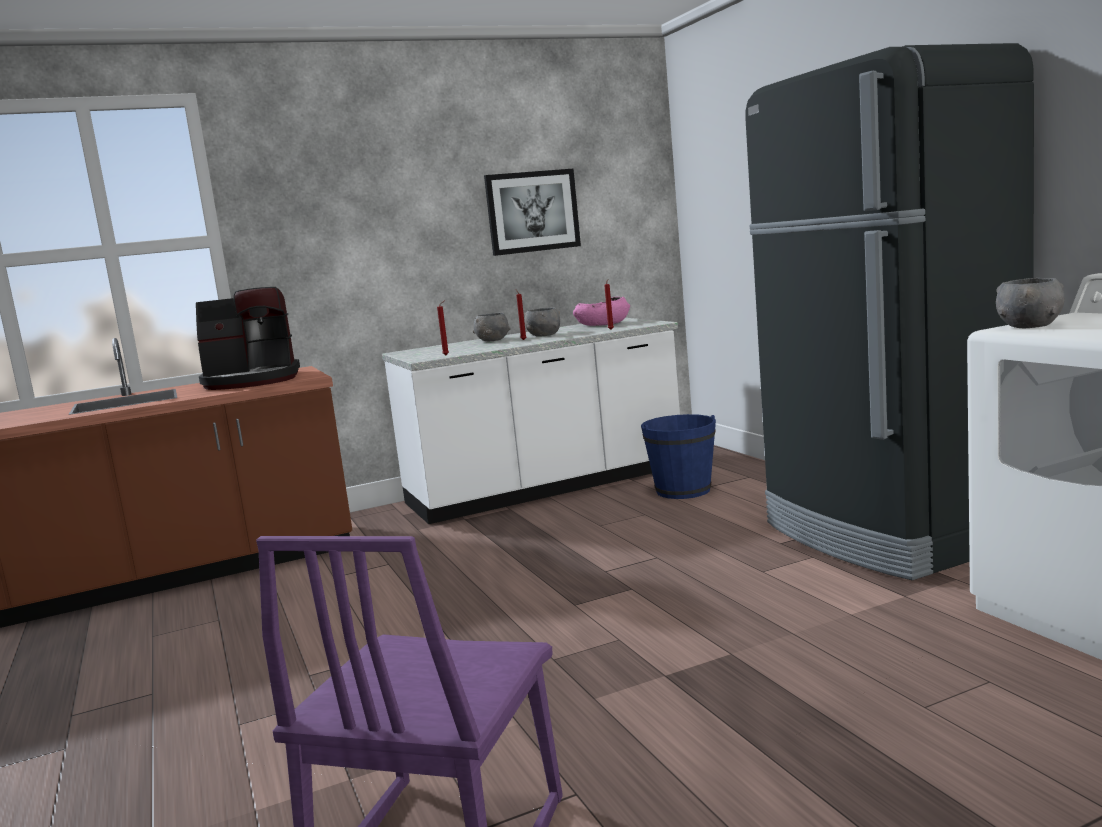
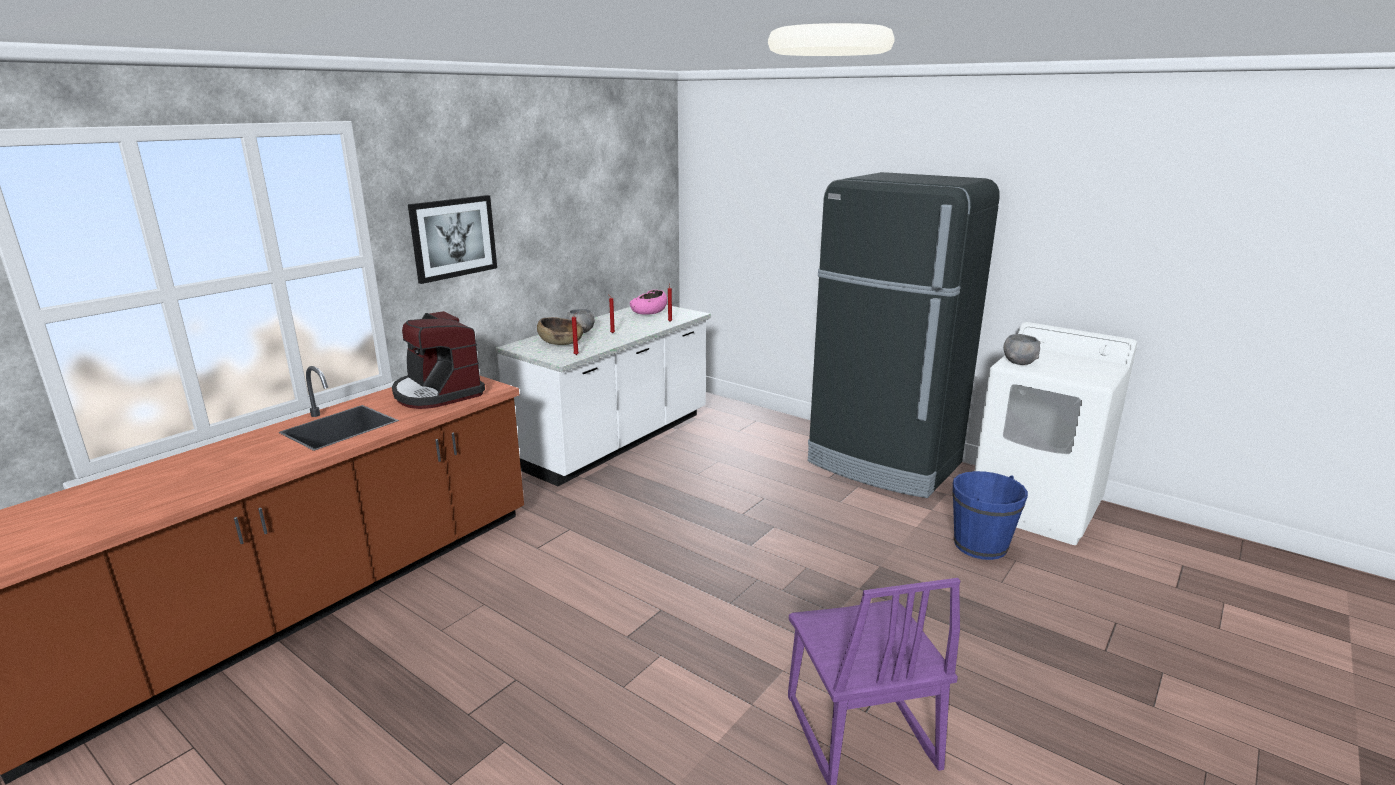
camera: 30 degrees left, 10 degrees up
(252, 381) = (437, 393): coffee machine -> coffee machine turned 90 degrees clockwise
(453, 348) = (561, 342): none -> brown bowl
(532, 211) = (595, 221): picture -> picture (453, 238)
(543, 335) = (619, 326): grey bowl -> none
(683, 490) = (723, 436): blue bucket -> blue bucket (980, 545)

